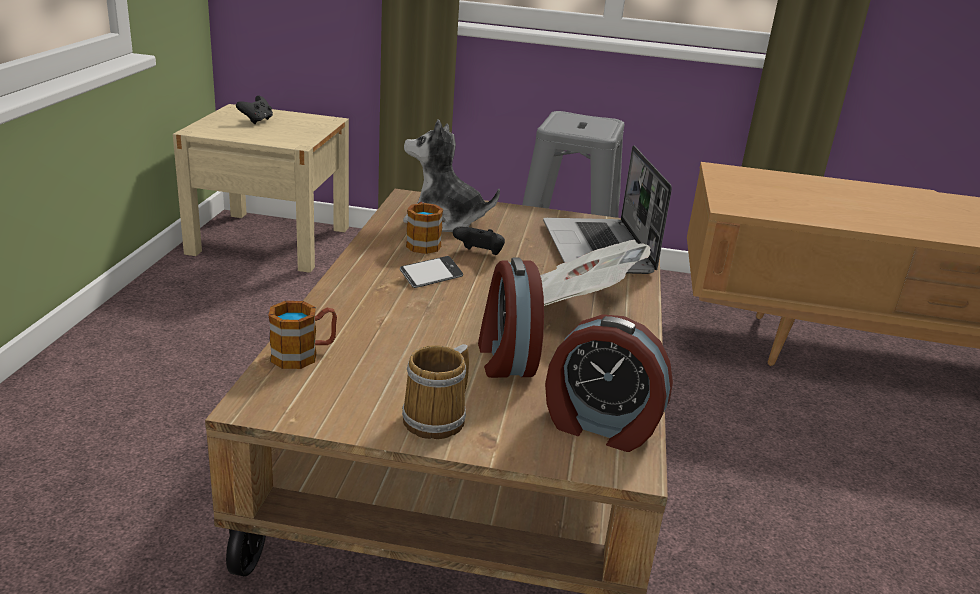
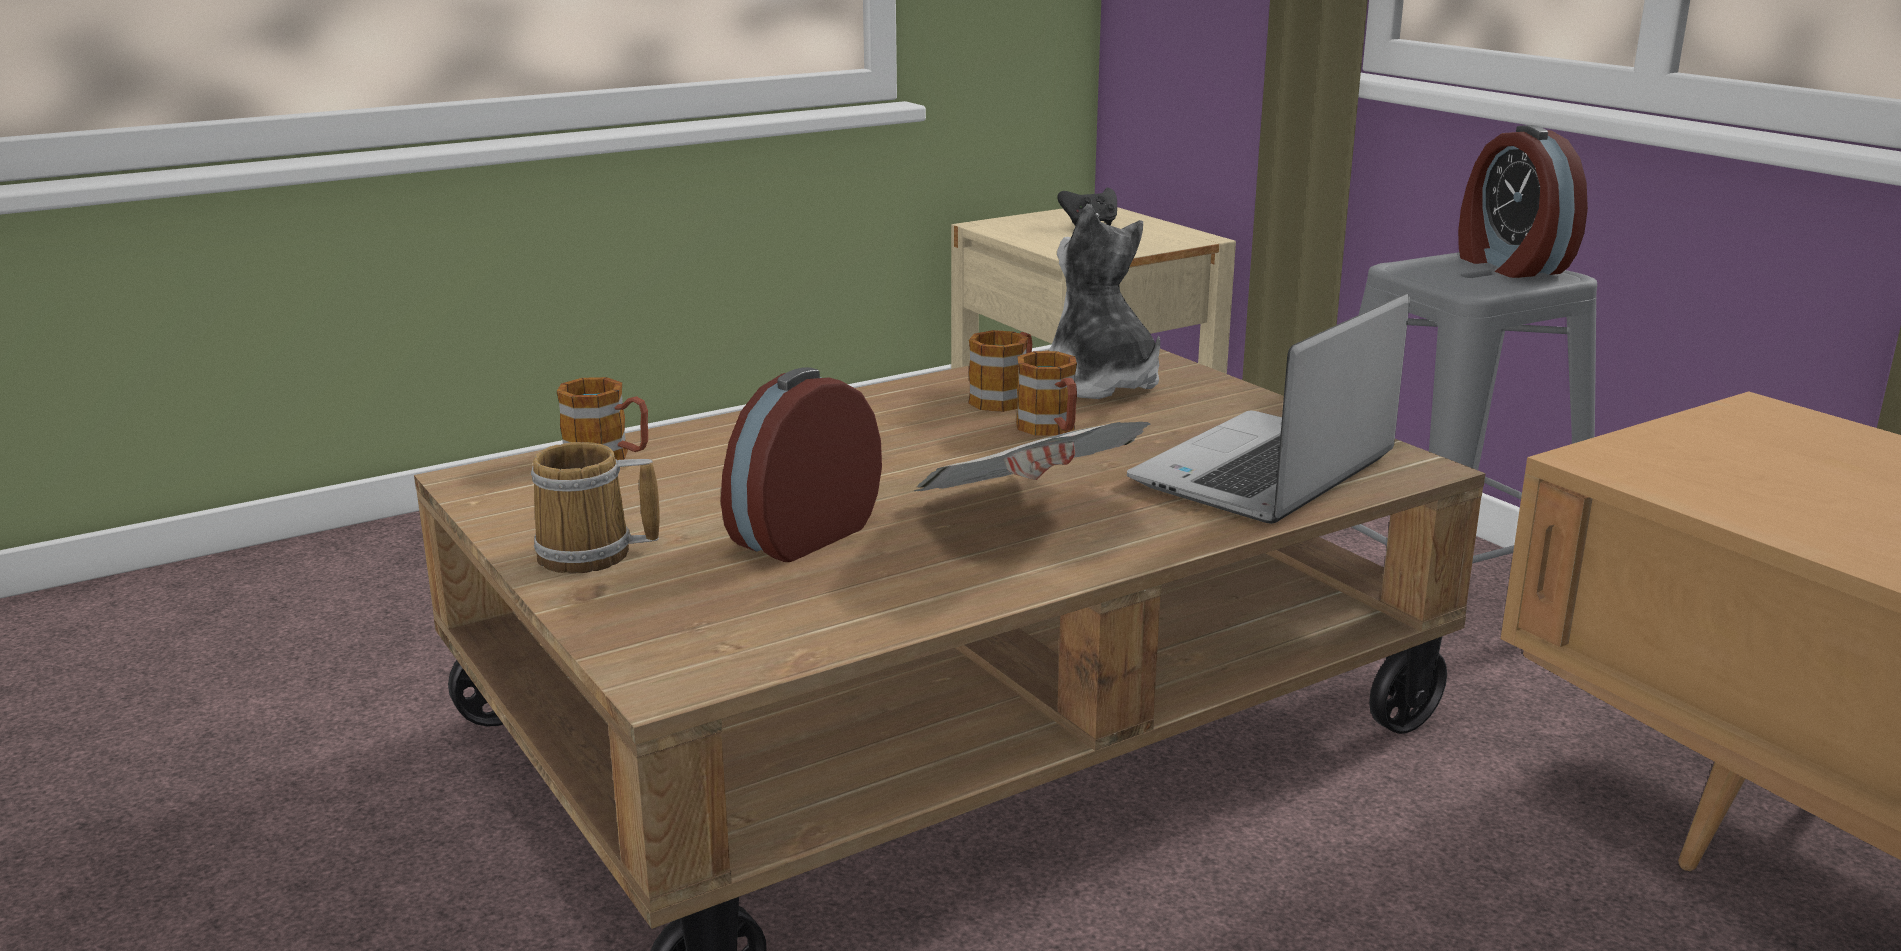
camera: 50 degrees right, 5 degrees down
(431, 277) = (924, 433): phone -> none
(479, 255) = (1051, 430): black game controller -> mug
(600, 427) = (734, 636): alarm clock -> alarm clock (1509, 265)

